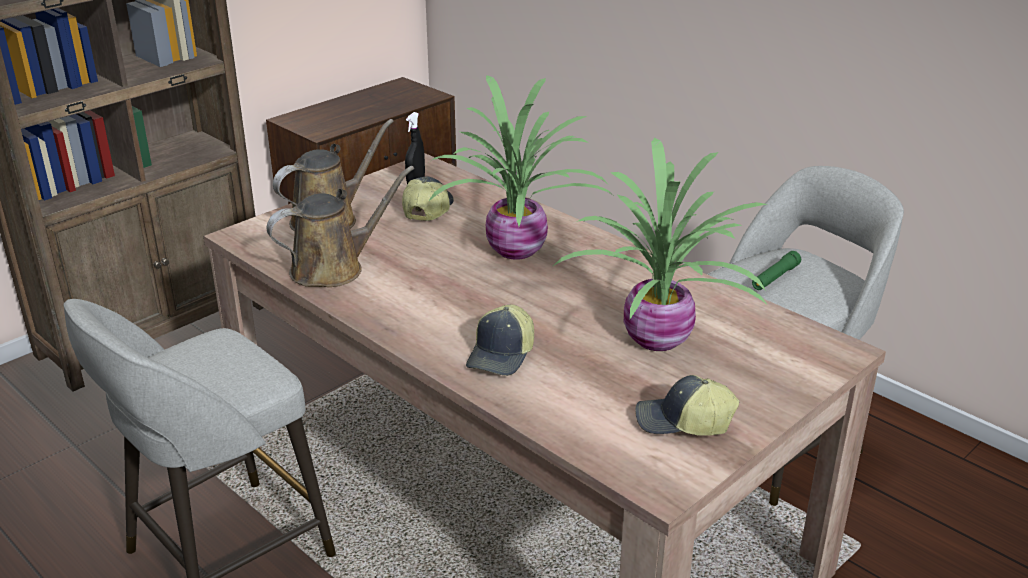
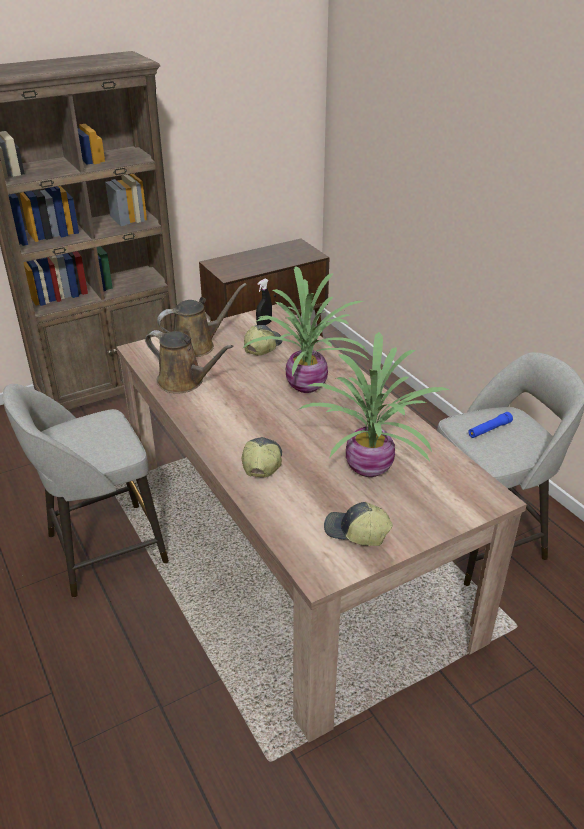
camera: 15 degrees right, 5 degrees up
(334, 268) = (184, 382): brown watering can -> brown watering can turned 45 degrees clockwise
(502, 355) = (261, 462): cap -> cap turned 150 degrees clockwise
(775, 277) = (489, 429): green flashlight -> blue flashlight

